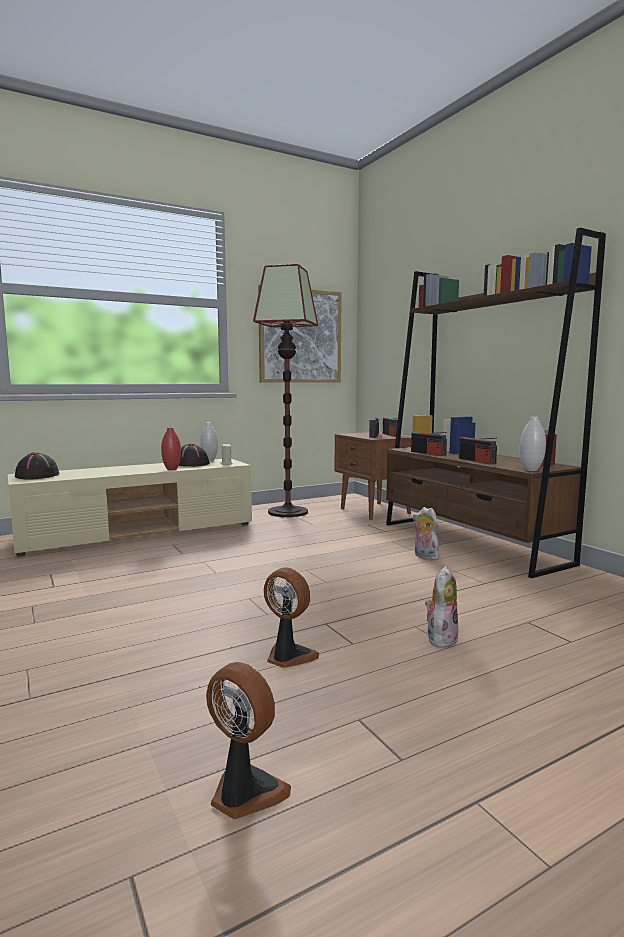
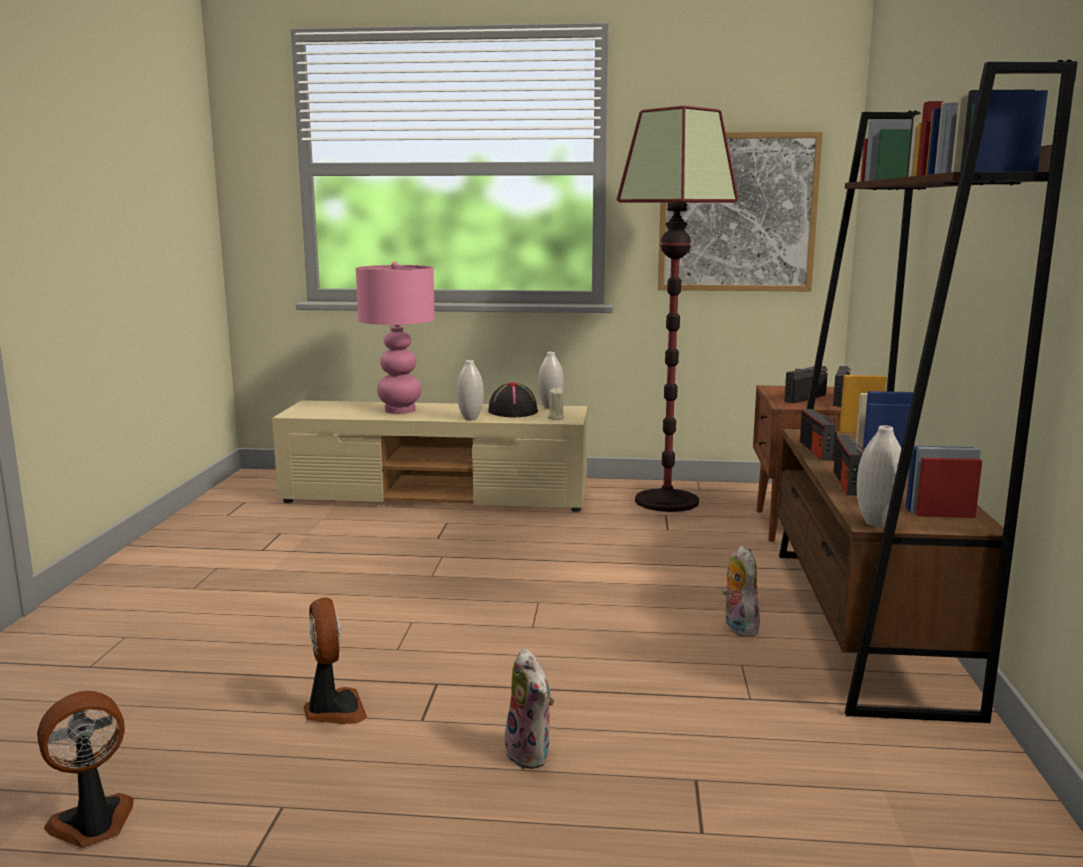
camera: 35 degrees right, 5 degrees up
(37, 475) = (320, 408): black hat -> none
(108, 471) = (400, 410): none -> pink table lamp
(172, 469) = (470, 418): red vase -> white vase
(244, 793) = (93, 825): fan -> fan turned 105 degrees counterclockwise
(440, 638) = (532, 754): plush toy -> plush toy turned 90 degrees clockwise

